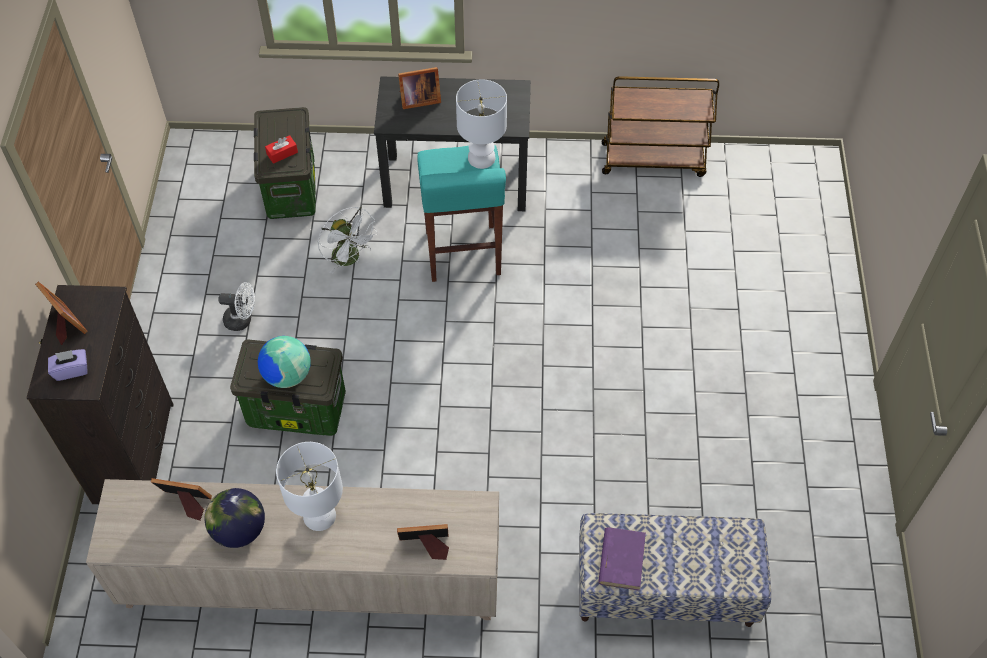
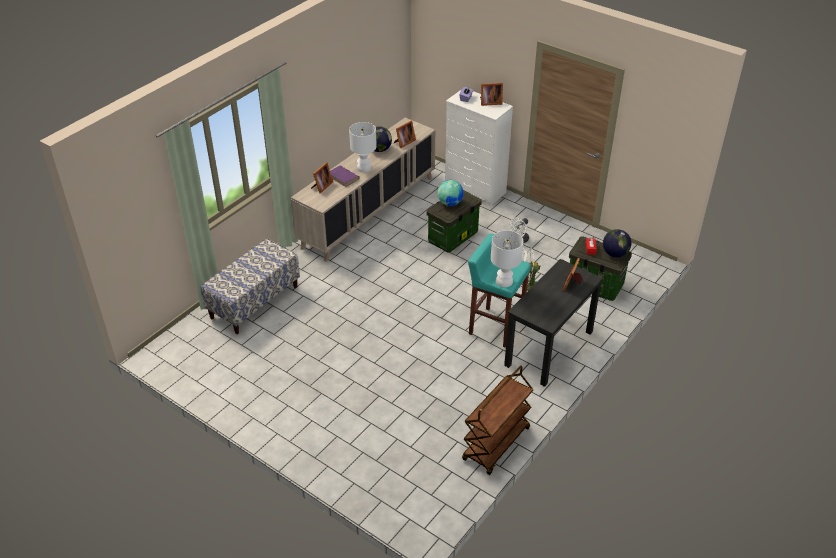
camera: 125 degrees right, 15 degrees down
(135, 452) = (475, 190): black dresser -> white dresser
(273, 124) = (615, 253): none -> globe
(621, 559) = (266, 254): purple book -> purple book (343, 177)

